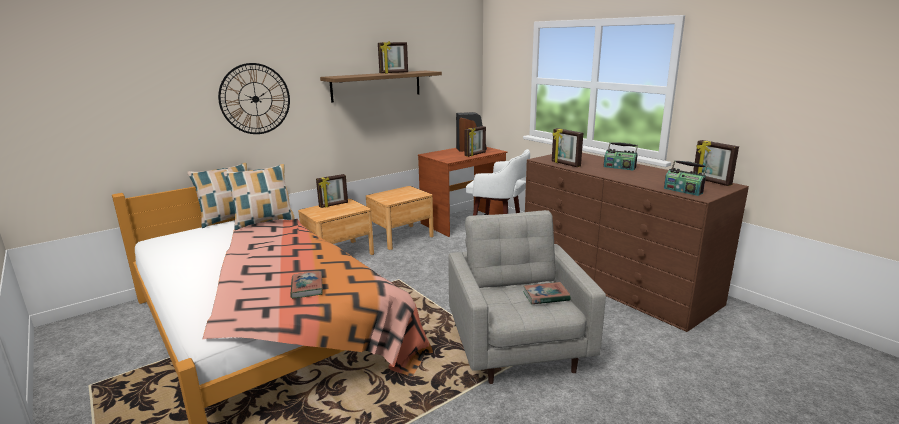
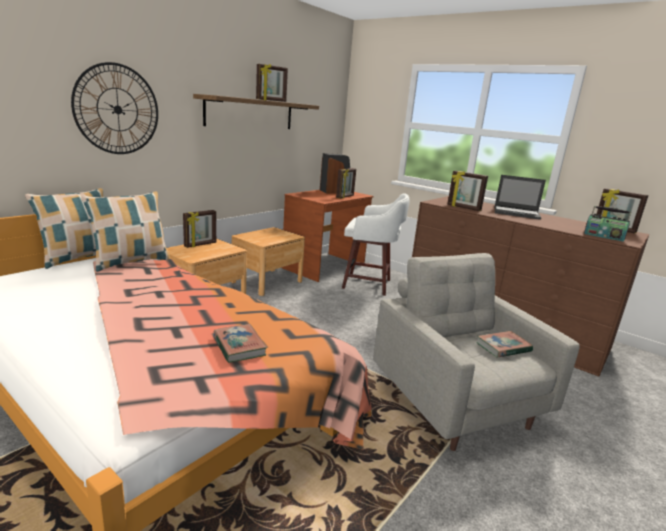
camera: 15 degrees left, 0 degrees up
(619, 167) = (517, 213): radio -> laptop

